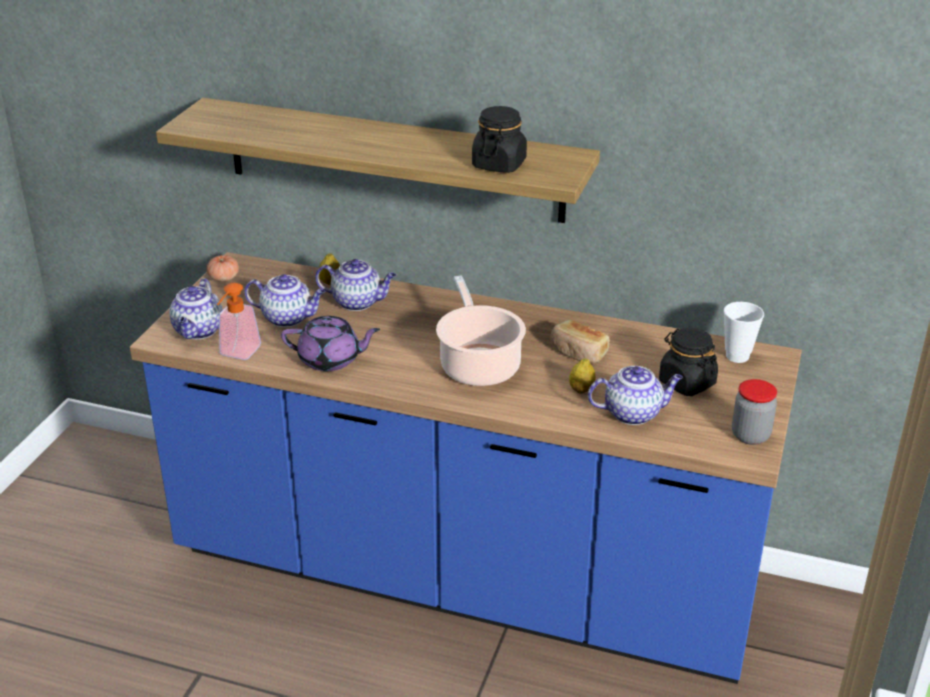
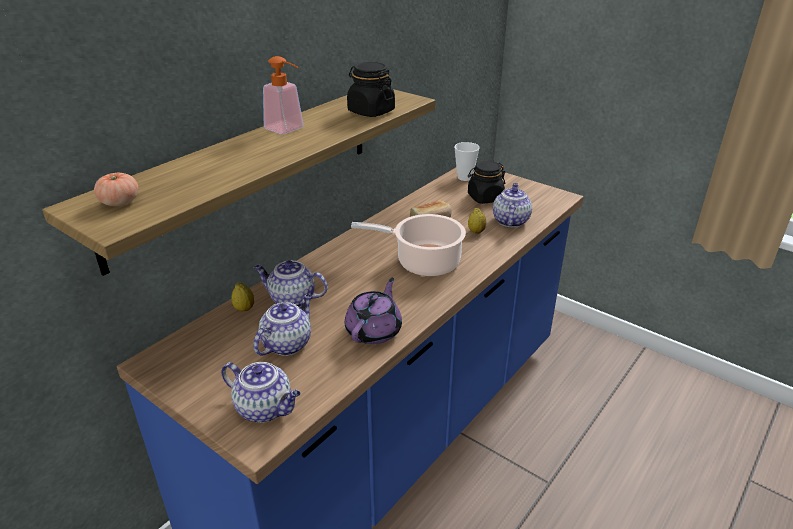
camera: 70 degrees left, 0 degrees up
(224, 278) = (172, 375): tomato -> tomato (120, 202)
(237, 354) = (329, 386): soap dispenser -> soap dispenser (288, 130)
(358, 302) = (291, 300): teapot -> teapot turned 105 degrees counterclockwise
(750, 435) = (546, 193): jar -> none

